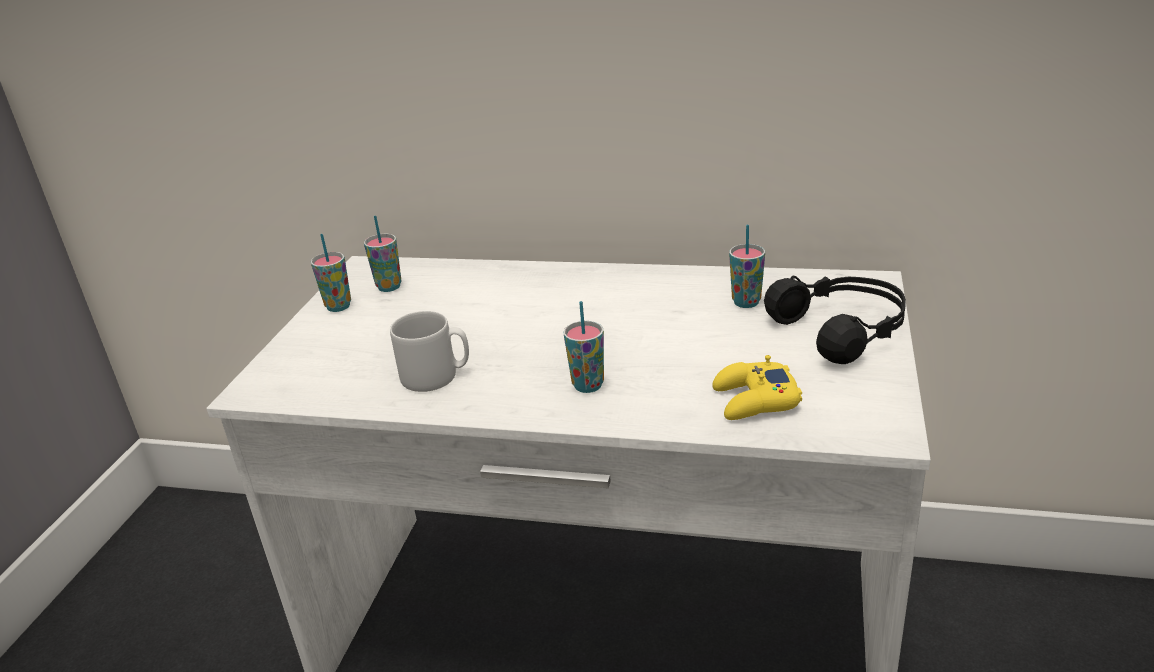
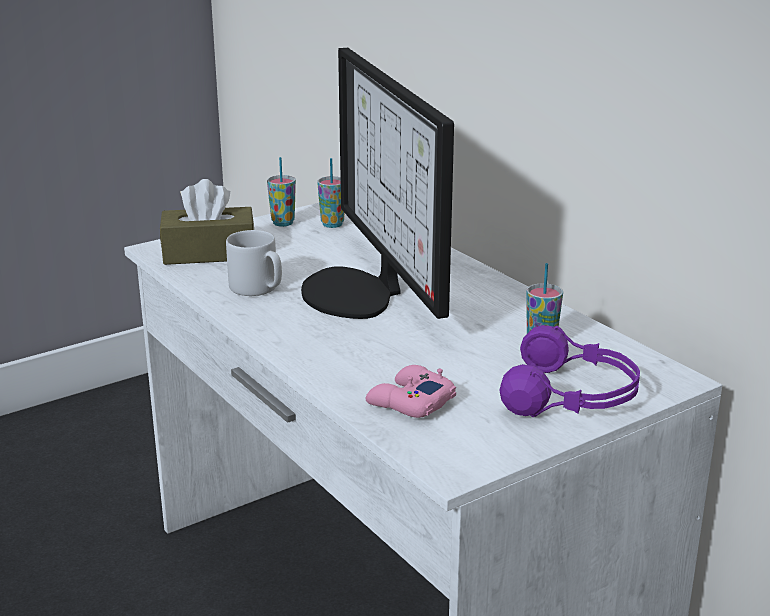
camera: 40 degrees right, 5 degrees down
(319, 368) = (209, 253): none -> brown tissue box
(534, 333) = (360, 292): none -> monitor
(588, 385) = (328, 338): cup -> none
(755, 400) = (410, 402): yellow game controller -> pink game controller
(842, 330) = (571, 396): black headphones -> purple headphones

